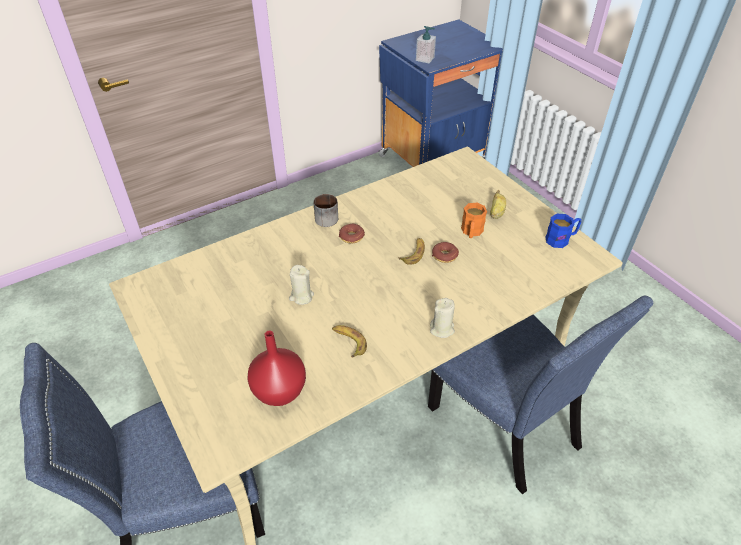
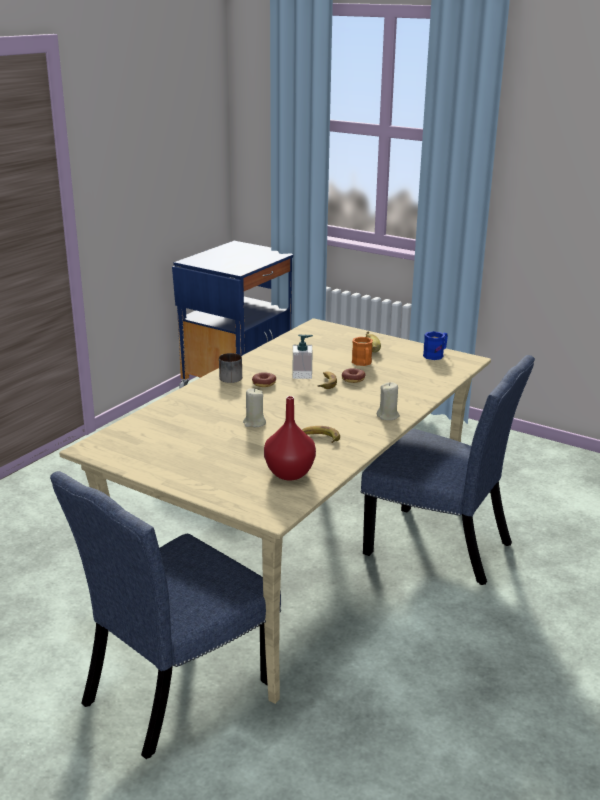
camera: 25 degrees left, 20 degrees down
(425, 59) = (228, 268): soap dispenser -> soap dispenser (302, 375)

